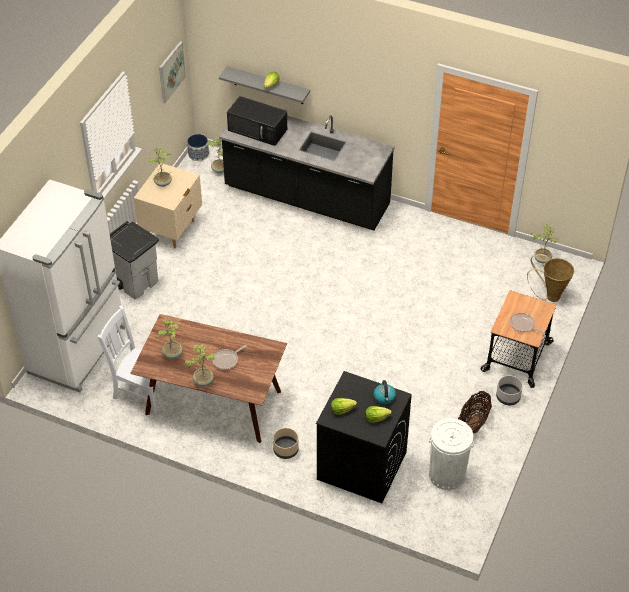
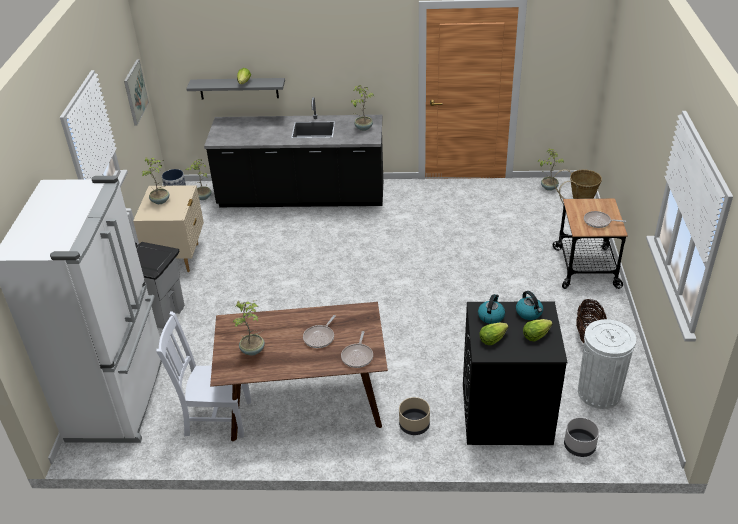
camera: 20 degrees left, 10 degrees down
(203, 381) = (304, 366): potted plant -> potted plant (363, 128)
(246, 386) = (358, 356): none -> frying pan
(258, 130) = (242, 132): black microwave -> none
(353, 390) = (491, 316): none -> kettle
(507, 397) = (603, 303): grey planter -> grey planter (579, 446)

